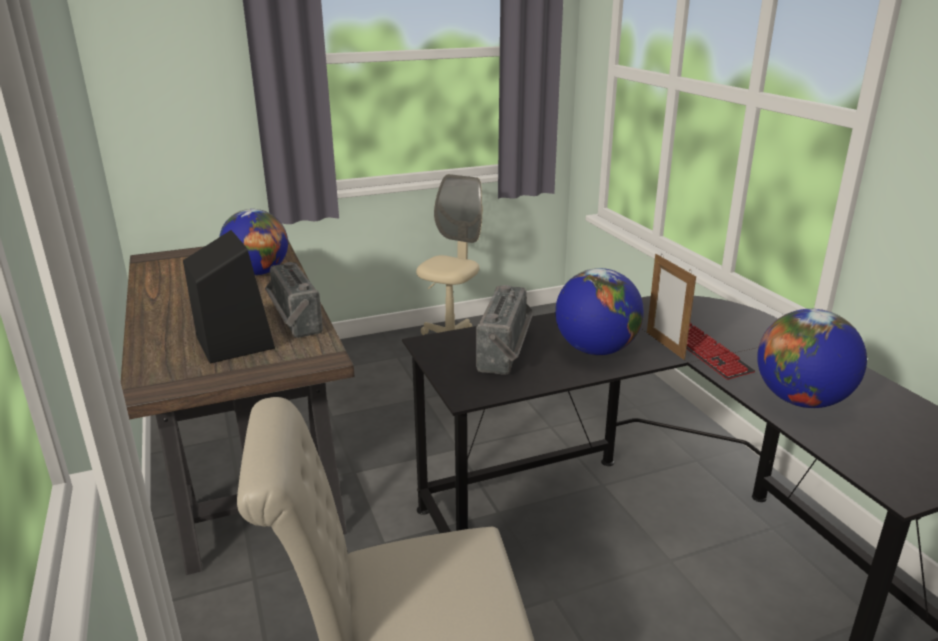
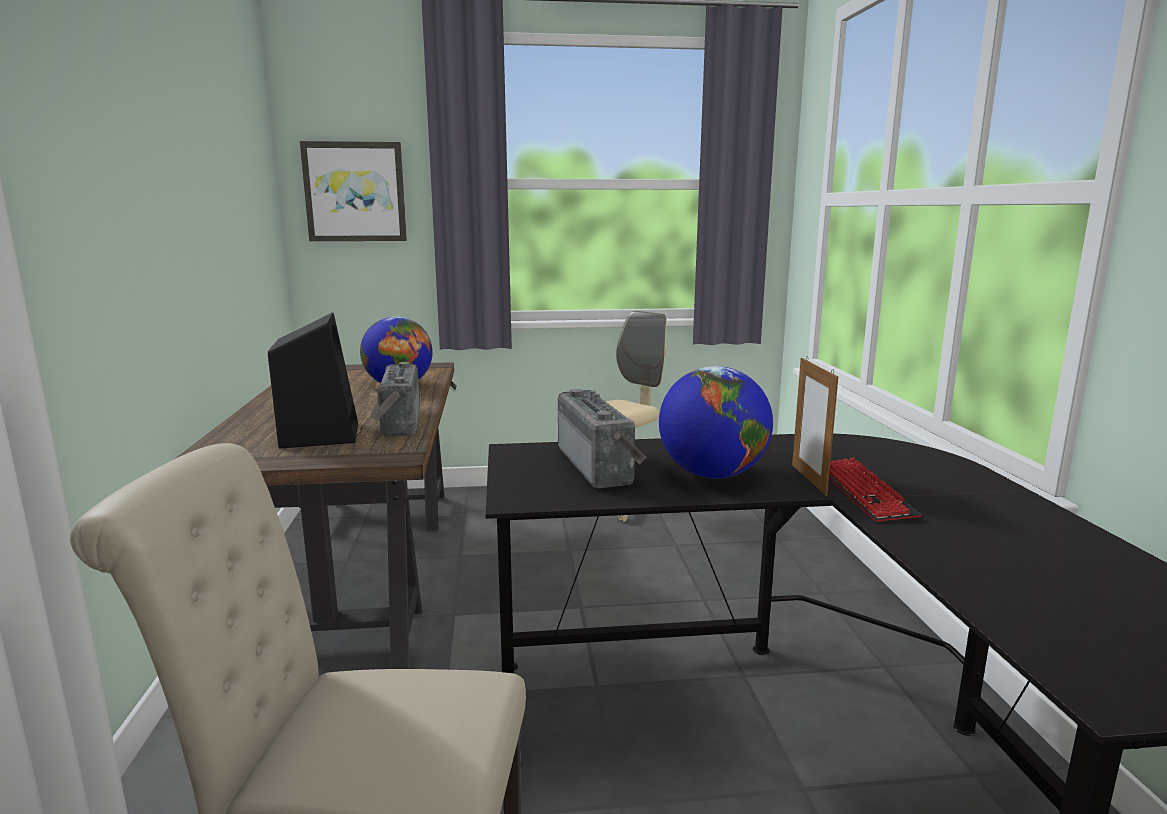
camera: 15 degrees right, 10 degrees down
(168, 74) = (355, 192): none -> picture
(507, 351) = (600, 465): radio -> radio turned 45 degrees counterclockwise
(801, 400) = (979, 557): globe -> none

